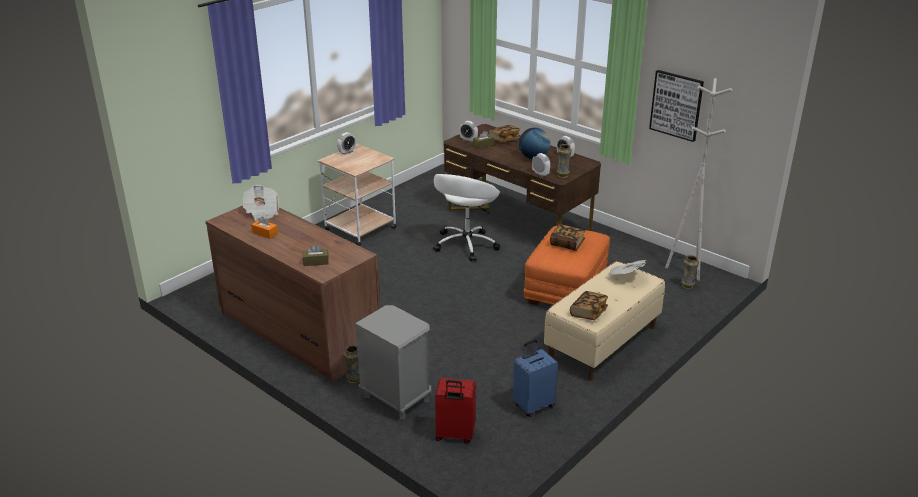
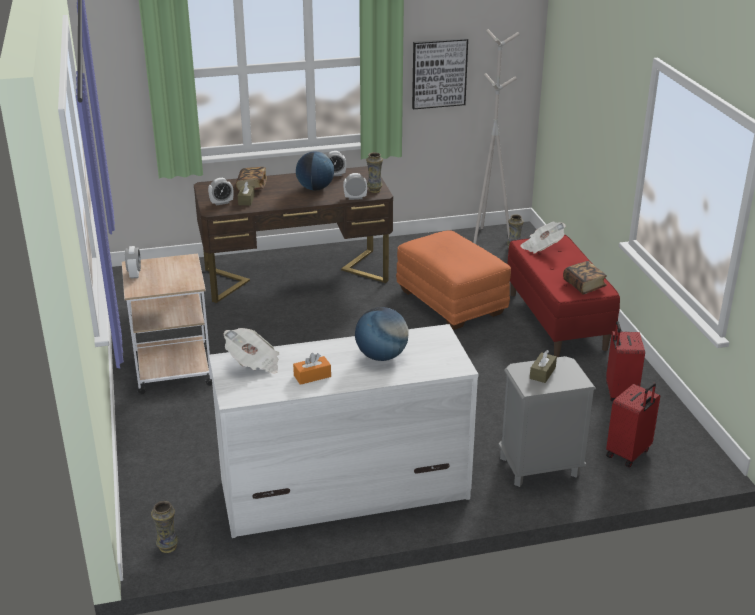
camera: 55 degrees left, 0 degrees up
(298, 331) = (344, 489): brown dresser -> white dresser
(310, 246) = (381, 356): none -> globe
(316, 262) = (424, 363): brown tissue box -> brown tissue box (542, 373)
(354, 379) = (480, 482): vase -> vase (167, 547)
(465, 246) = (304, 321): white office chair -> none
(533, 405) = (619, 393): blue suitcase -> red suitcase
(567, 244) = (451, 250): book -> none
(602, 343) = (557, 321): beige bench -> red bench

